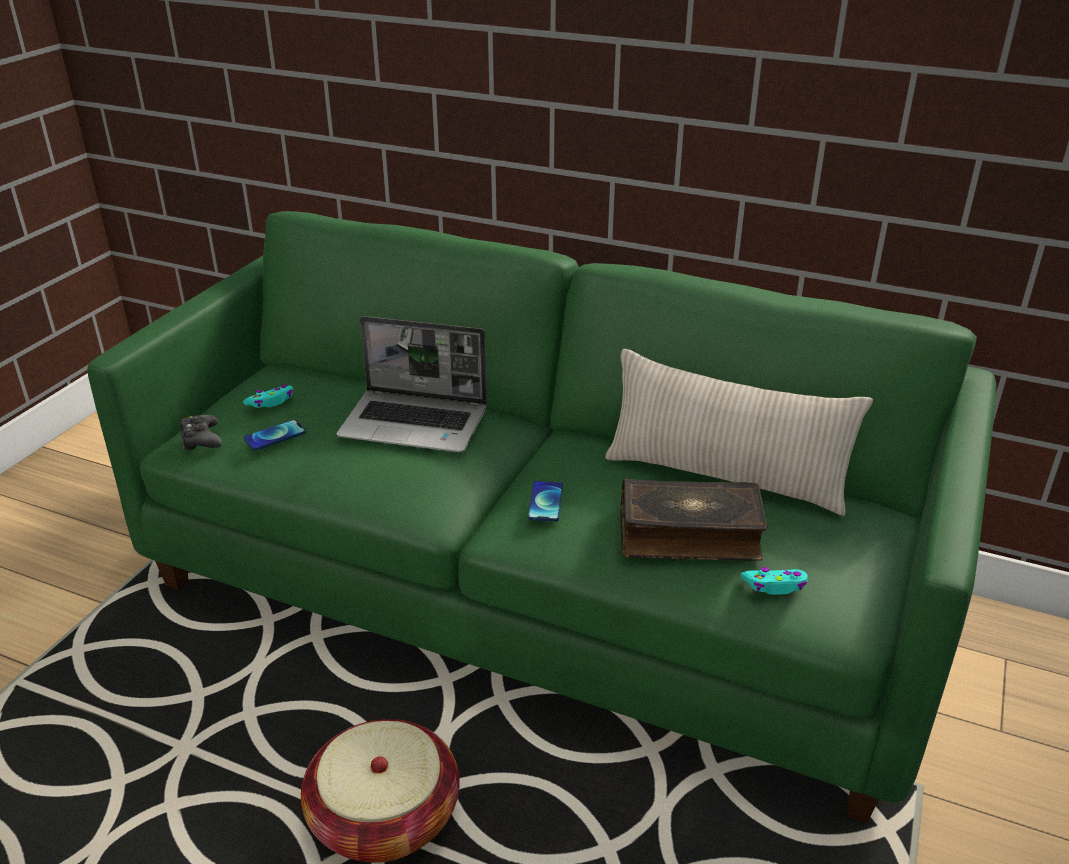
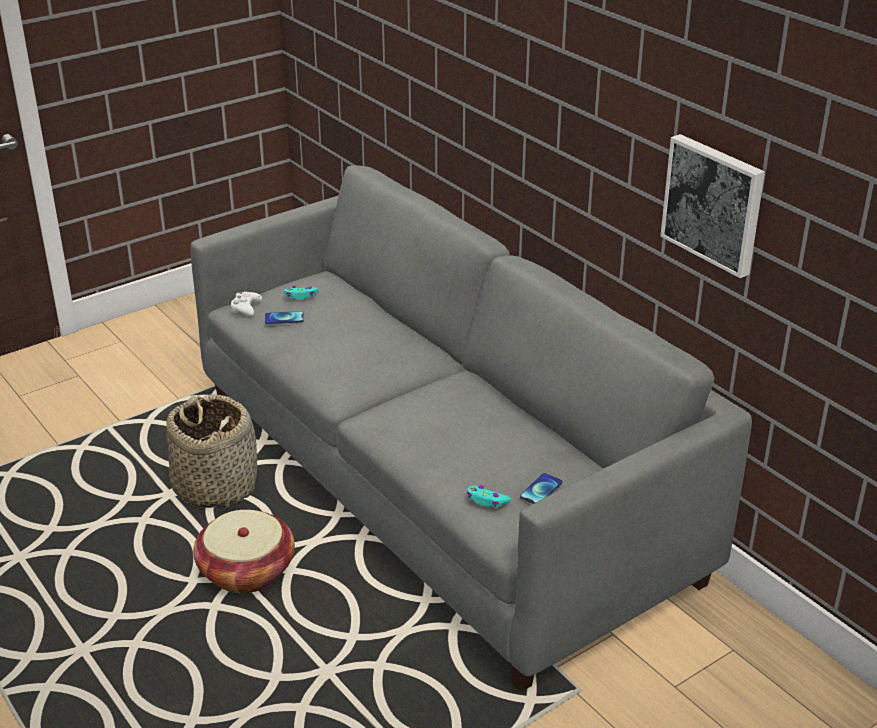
camera: 30 degrees right, 0 degrees up
(201, 439) = (246, 308): black game controller -> white game controller
(245, 707) = (215, 486): none -> basket
(416, 423) = (370, 335): laptop -> none
(536, 591) = (440, 485): green sofa -> grey sofa
(545, 502) = (402, 408): phone -> phone (541, 490)
(689, 534) = (467, 455): book -> none
(725, 477) = (533, 431): beige pillow -> none
(918, 110) = (714, 203): none -> picture

